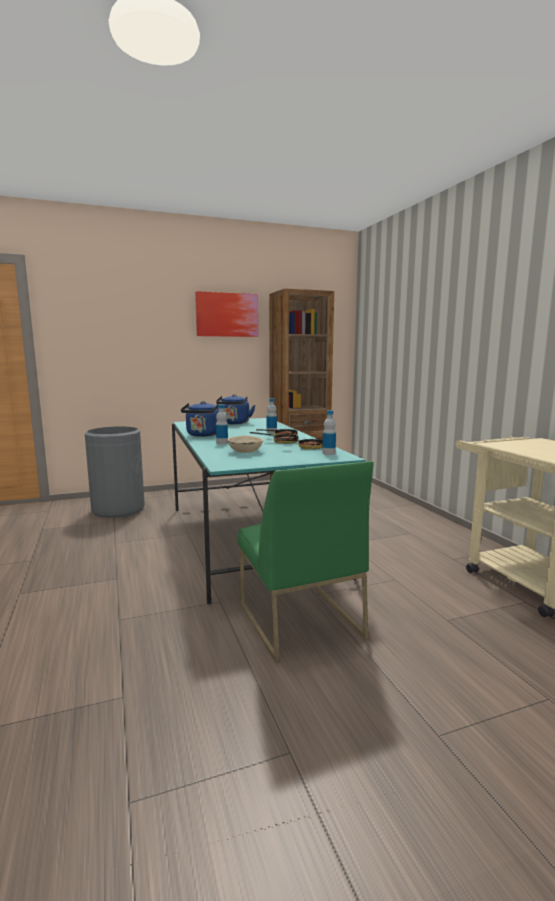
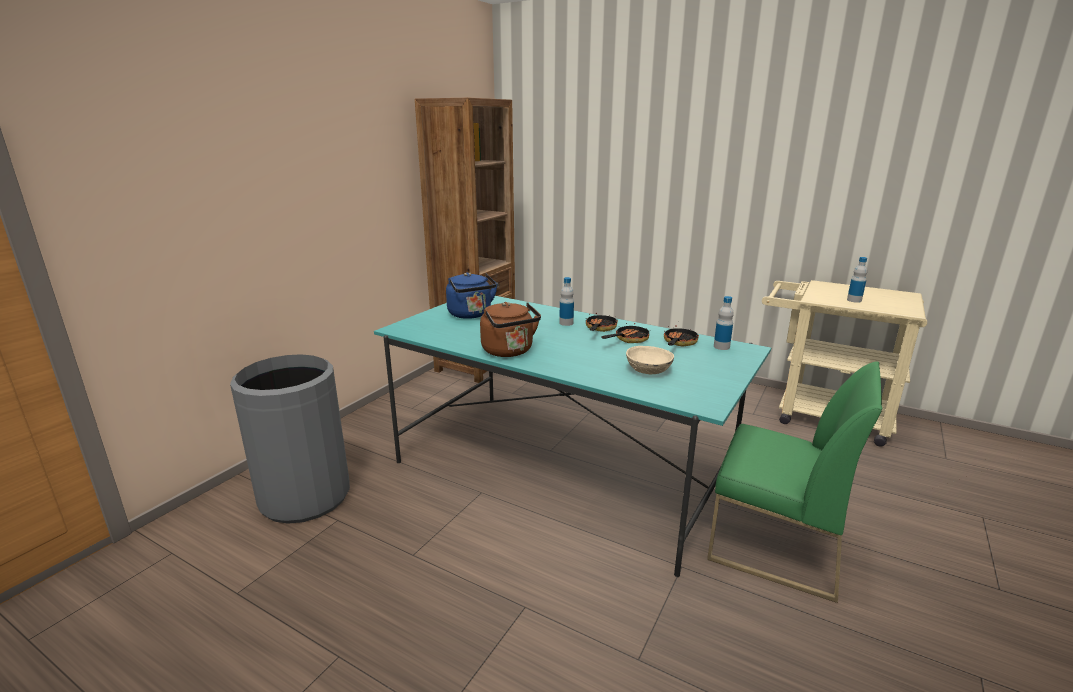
camera: 40 degrees left, 10 degrees up
(203, 435) = (509, 351): blue kettle -> brown kettle
(222, 443) = (578, 361): bottle -> bottle (854, 300)
(227, 315) = (364, 134): picture -> none

